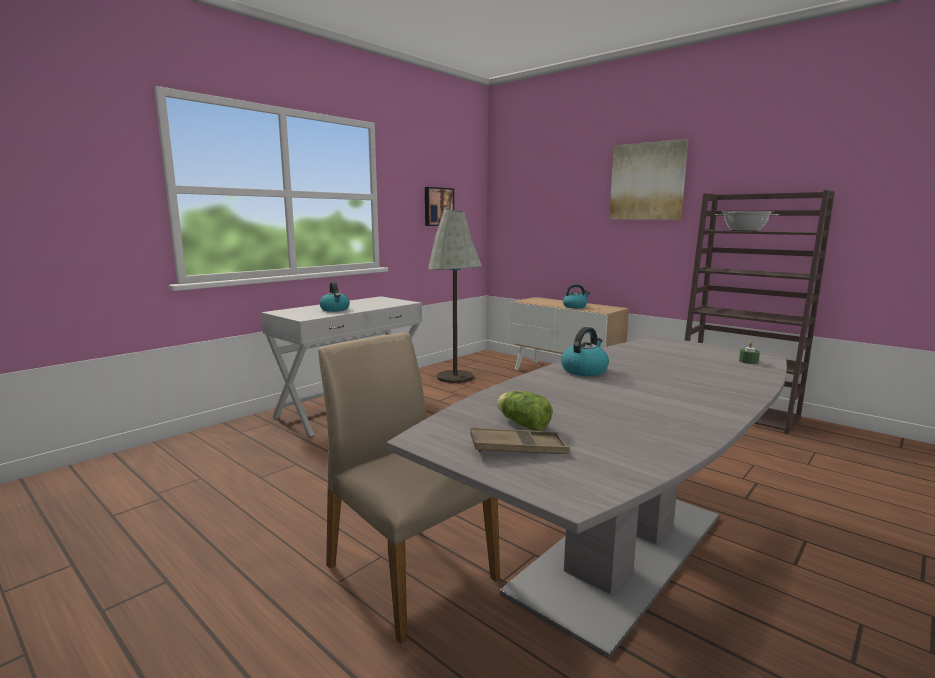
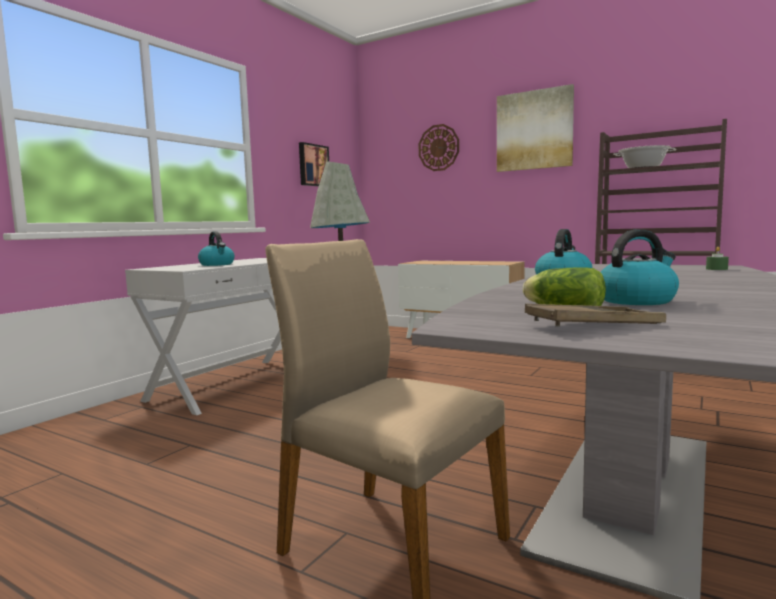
camera: 10 degrees left, 5 degrees down
(558, 191) = (438, 147): none -> wall clock
(575, 306) = (469, 263): kettle -> kettle (636, 300)

